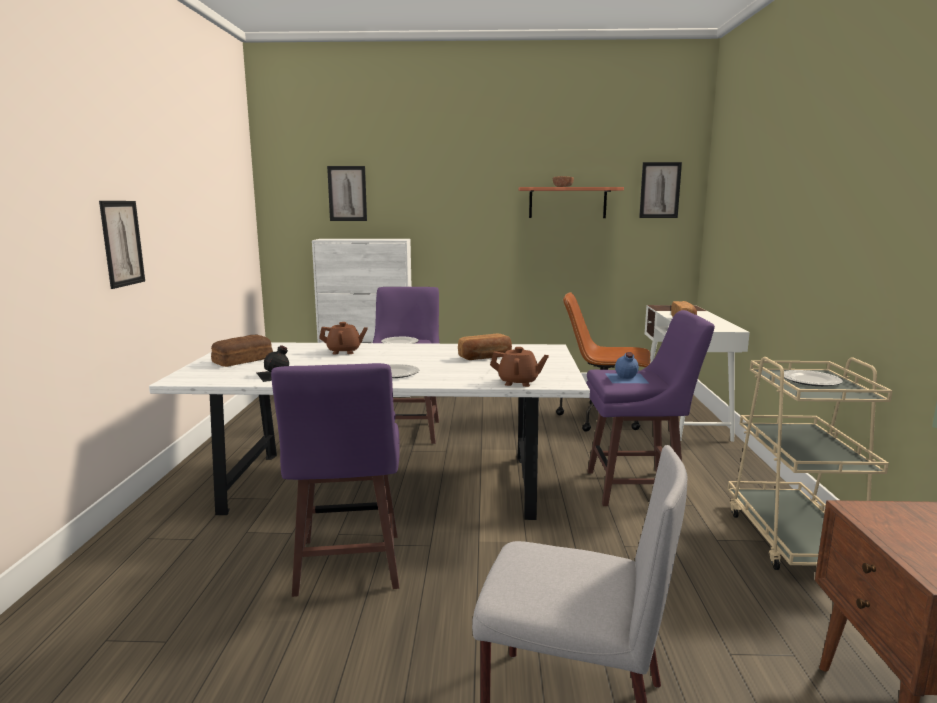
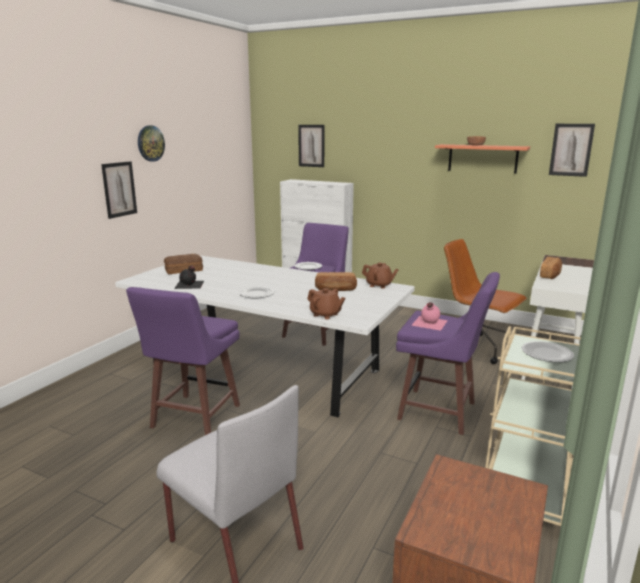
camera: 25 degrees right, 5 degrees up
(154, 176) = (150, 143): none -> wall clock
(344, 351) = (250, 271): brown teapot -> brown teapot (379, 285)
(626, 378) = (429, 323): blue bottle -> pink bottle

